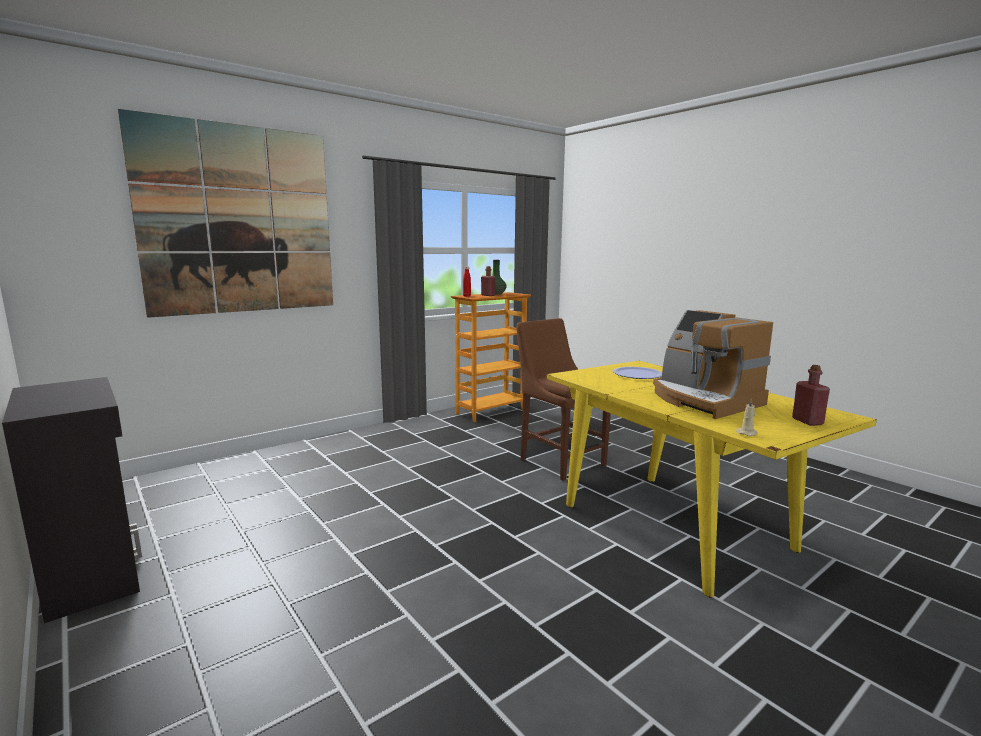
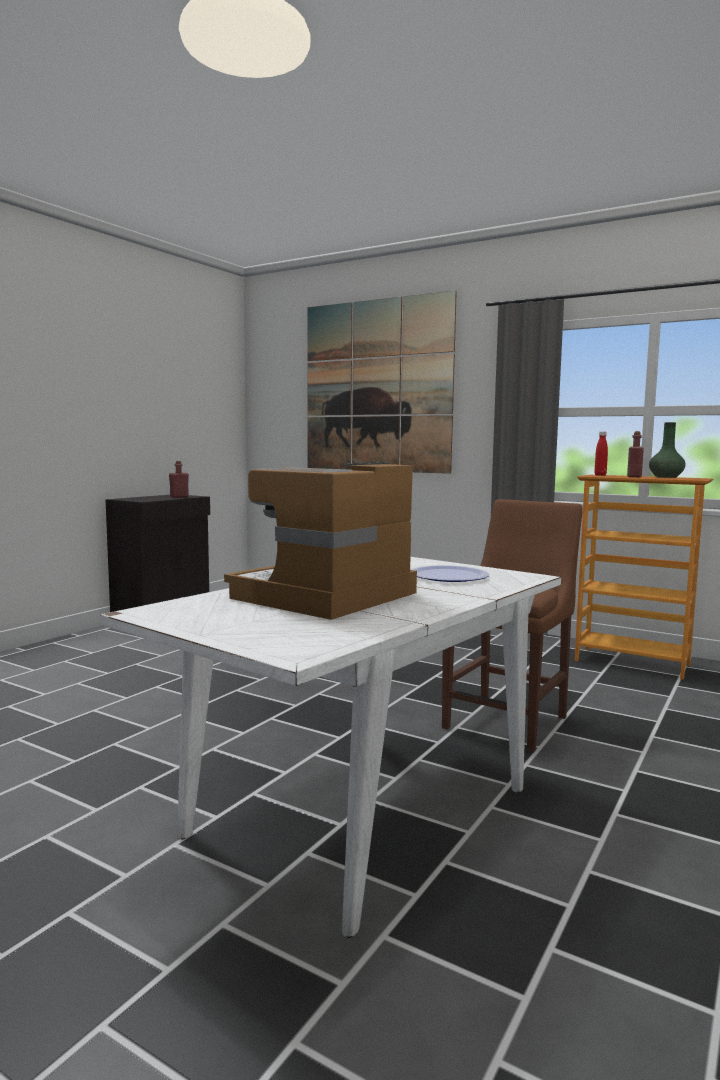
camera: 70 degrees right, 5 degrees down
(675, 527) = (360, 812): yellow dining table -> white dining table
(747, 433) = (171, 606): beige candle -> none
(807, 421) = (244, 632): red bottle -> red bottle (179, 497)

